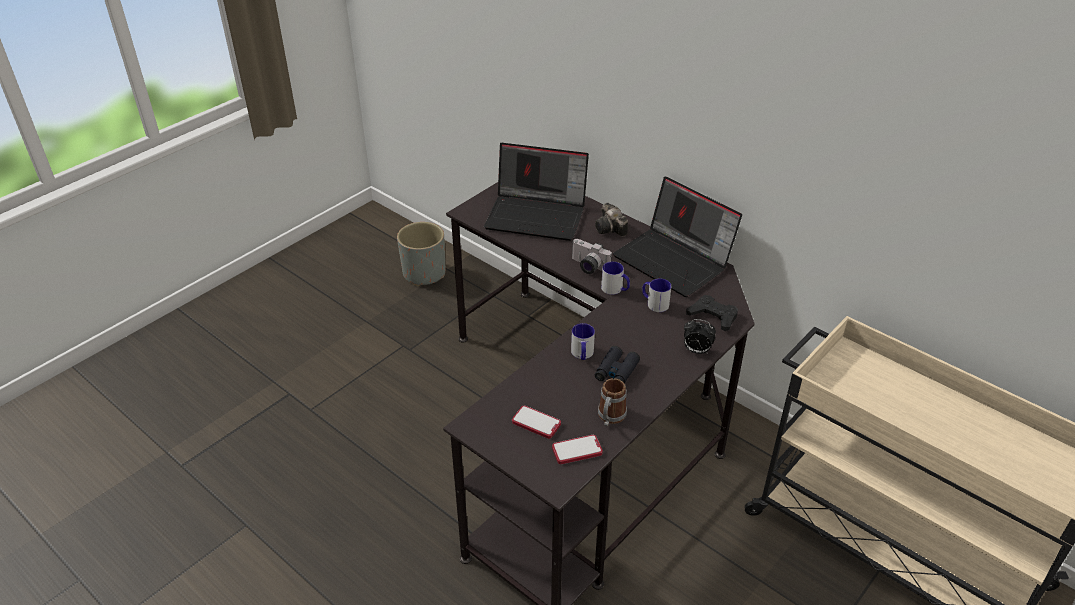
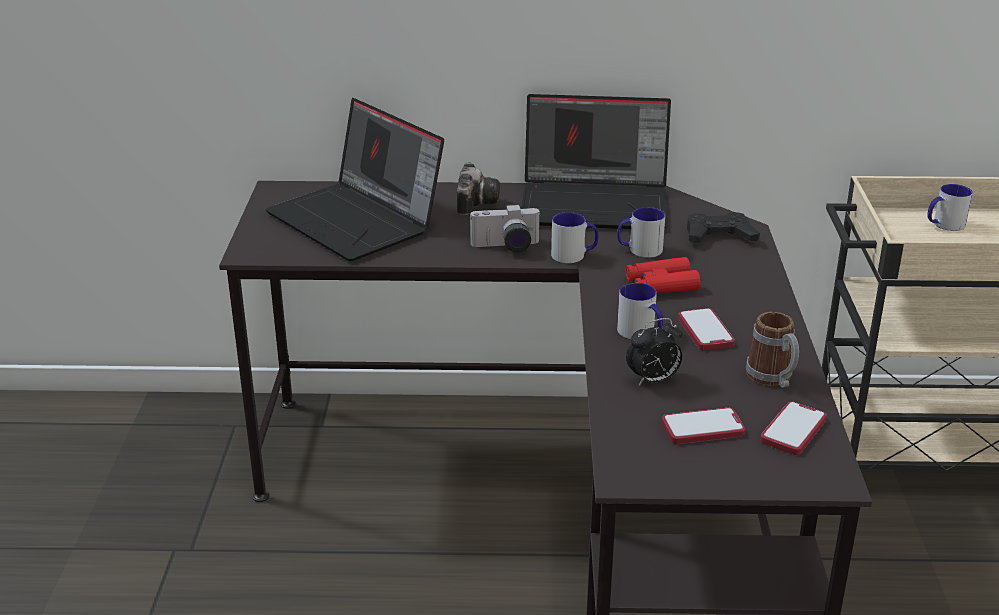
camera: 40 degrees left, 10 degrees down
(424, 273) = (101, 444): grey planter -> none
(537, 215) = (358, 221): laptop -> laptop turned 75 degrees clockwise
(611, 229) = (475, 201): camera -> camera turned 105 degrees counterclockwise
(616, 371) = (705, 331): black binoculars -> phone
(634, 331) = (661, 285): none -> red binoculars
(696, 351) = (754, 273): alarm clock -> alarm clock (653, 380)
(885, 379) = (944, 225): none -> mug

